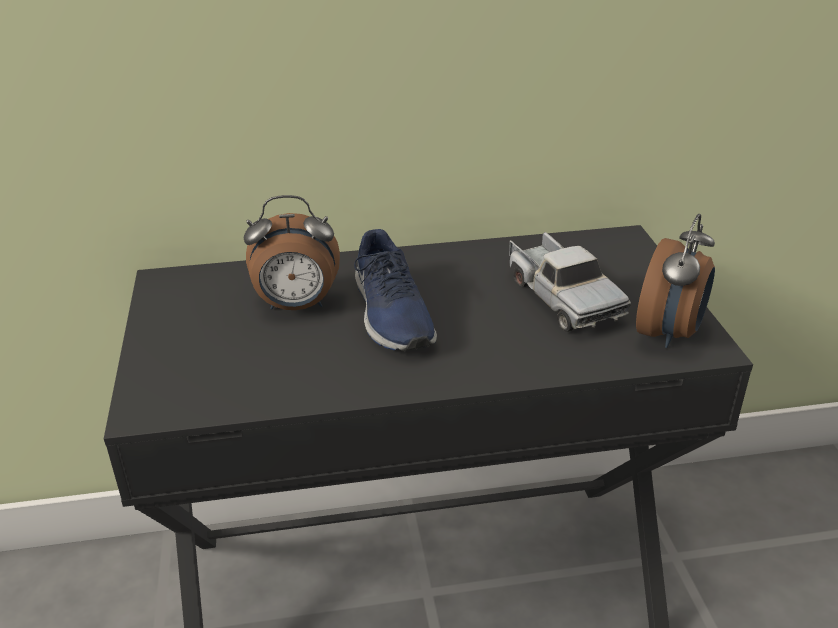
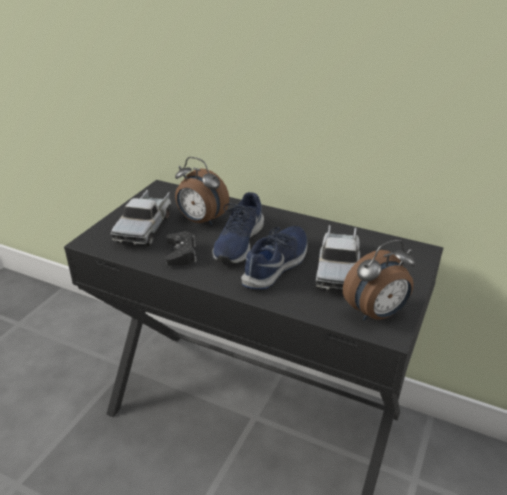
camera: 35 degrees right, 0 degrees up
(217, 349) = (145, 227): none -> toy truck
(327, 365) = (181, 253): none -> black game controller
(481, 323) = (277, 264): none -> blue shoe

